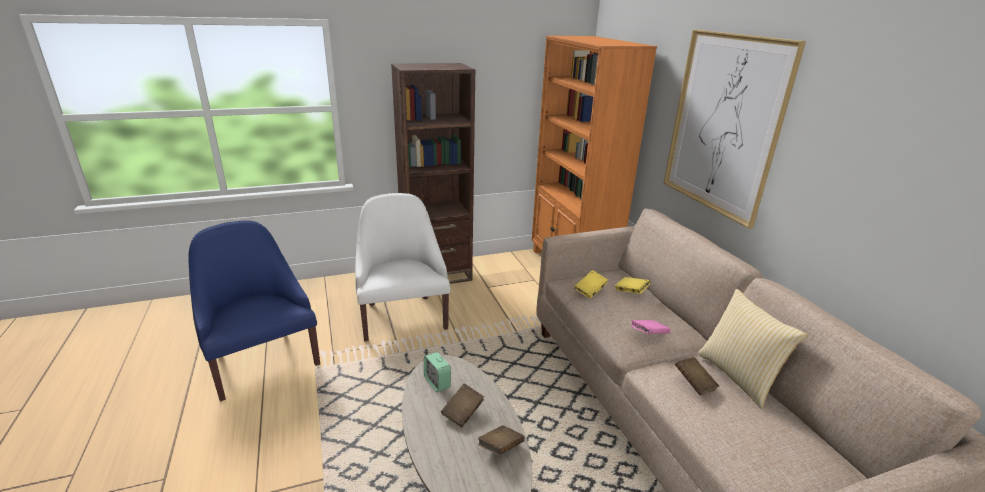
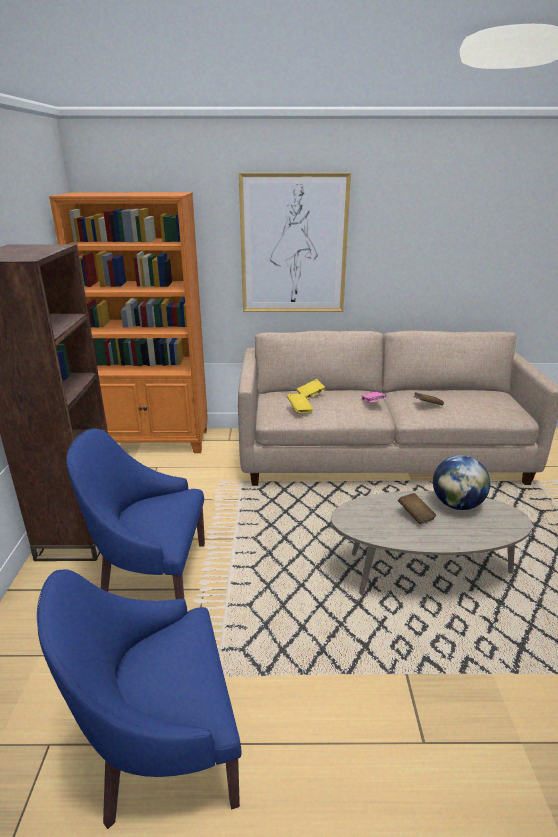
camera: 70 degrees left, 0 degrees up
(402, 316) = (152, 576): white armchair -> blue armchair
(437, 382) = (373, 523): alarm clock -> none
(500, 448) = (456, 504): brown book -> globe
(738, 376) = (420, 392): pillow -> none

